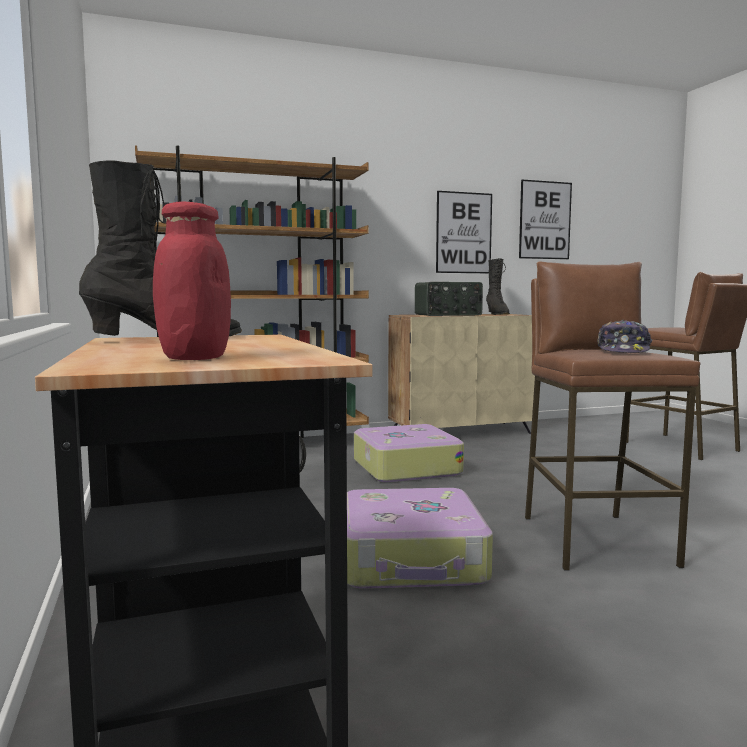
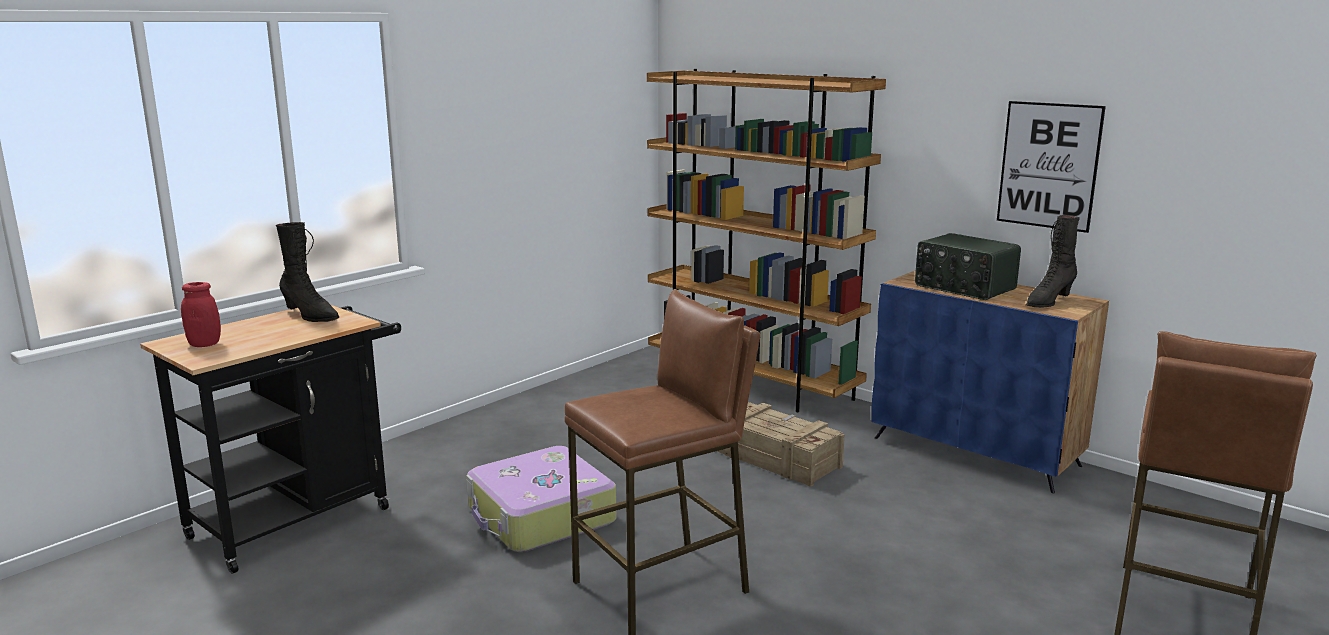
camera: 60 degrees right, 10 degrees up
(405, 467) = (776, 458): suitcase -> crate
(461, 432) = (976, 451): beige cabinet -> blue cabinet
(545, 220) = (1214, 153): picture -> none
(623, 351) = (643, 410): cap -> none

